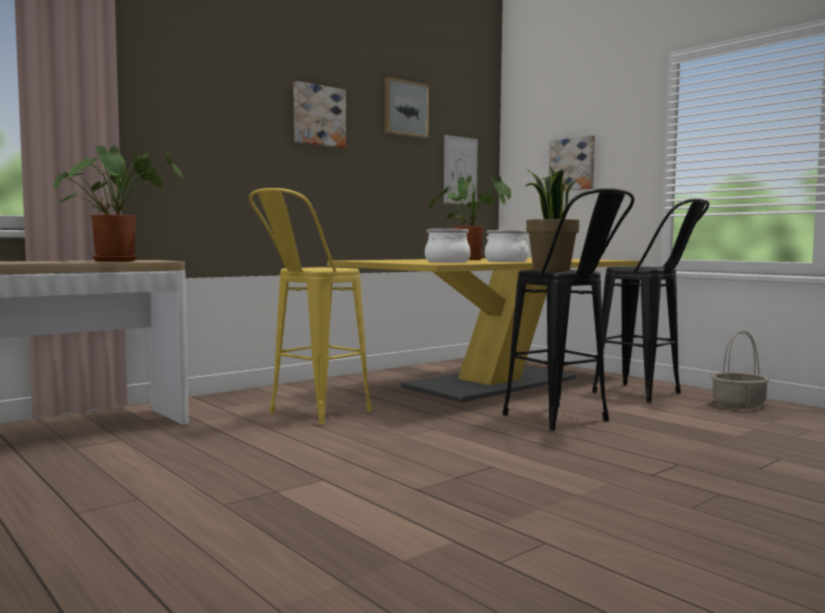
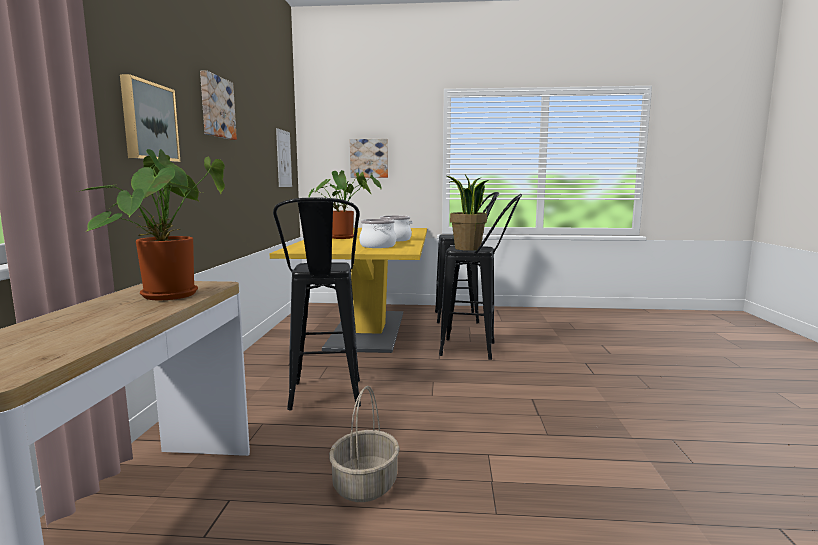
camera: 45 degrees left, 5 degrees up
(309, 415) = (325, 401): yellow stool -> black stool
(405, 109) = (258, 104): picture -> picture (148, 122)
(738, 405) = (512, 314): basket -> basket (365, 485)

